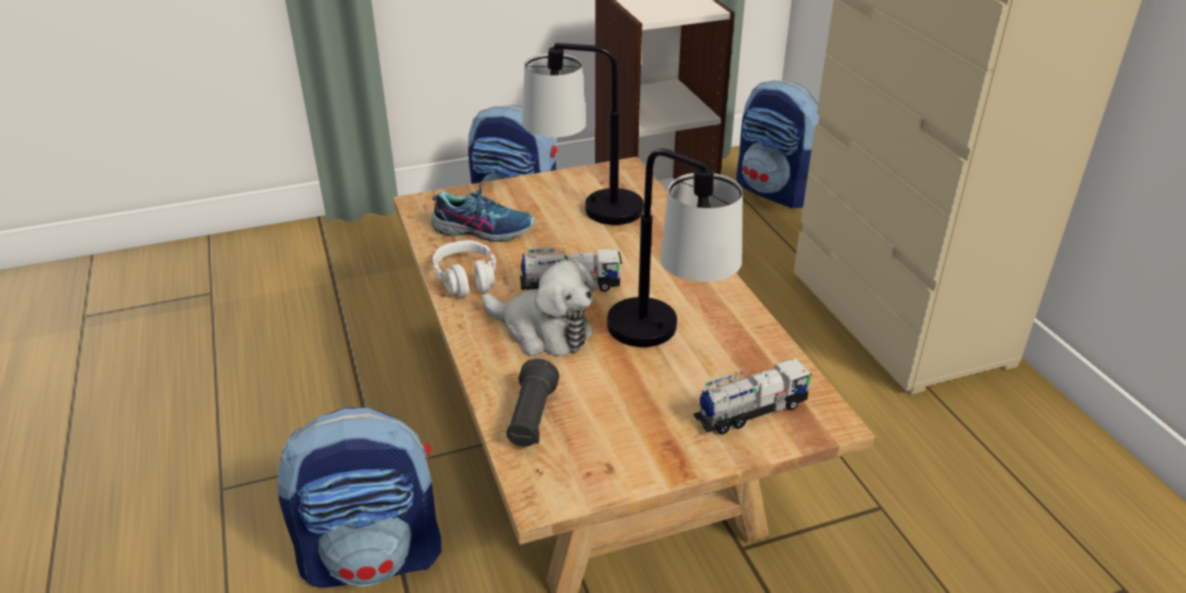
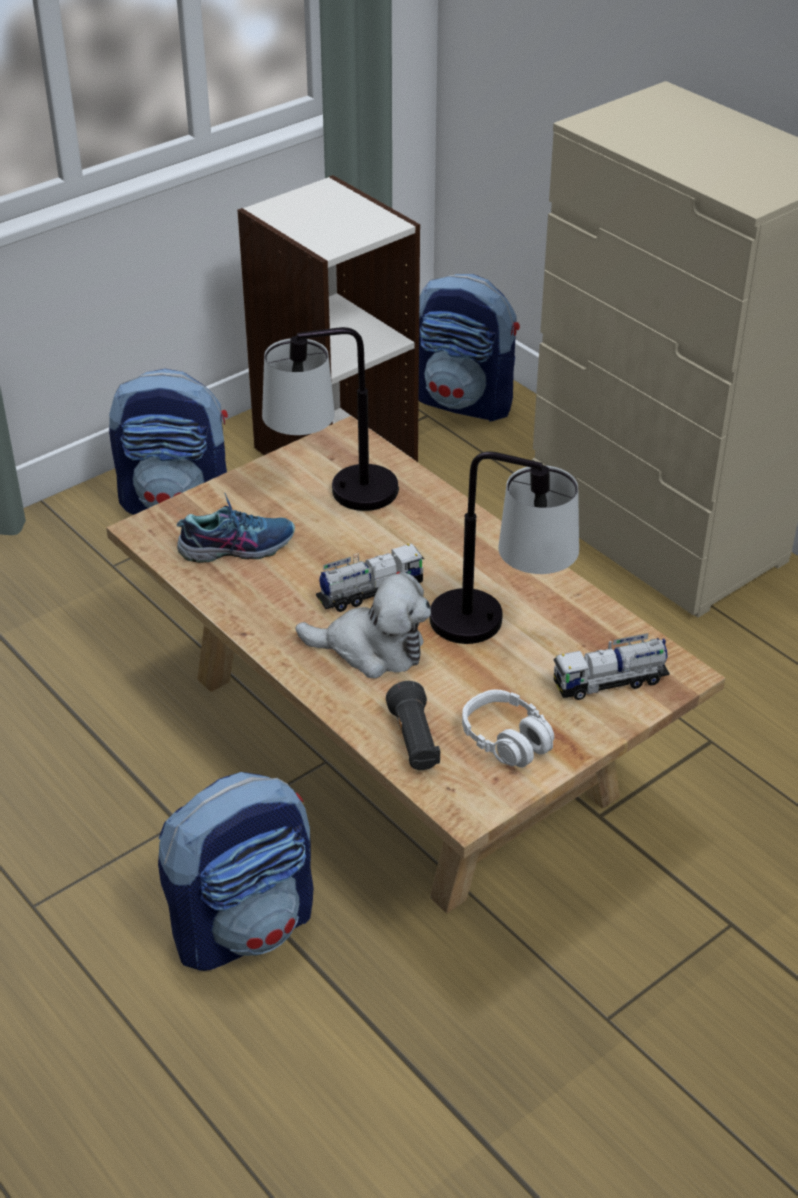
camera: 20 degrees left, 5 degrees up
(466, 279) = (257, 610): white headphones -> white headphones (506, 740)
(751, 411) = (610, 682): toy truck -> toy truck turned 150 degrees counterclockwise

